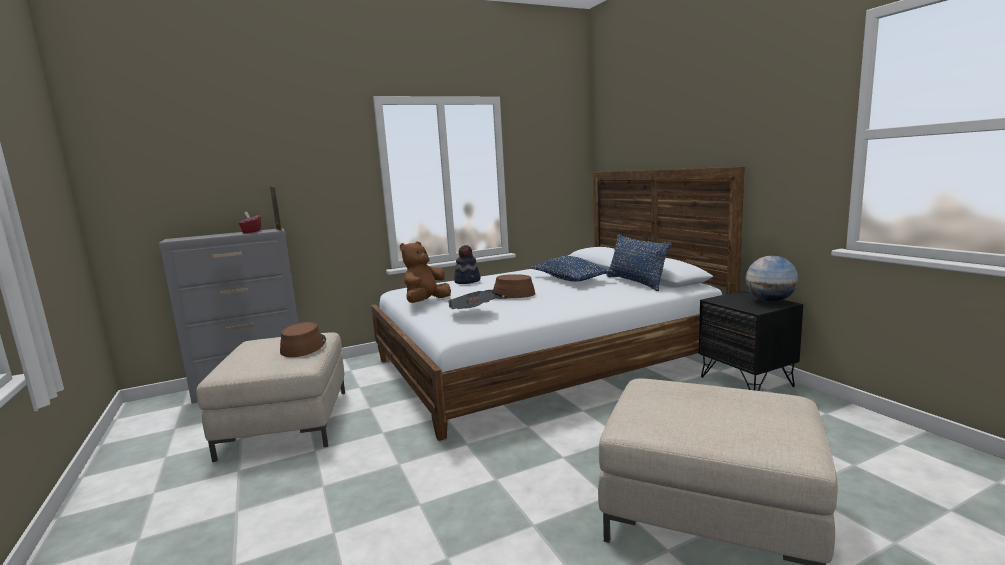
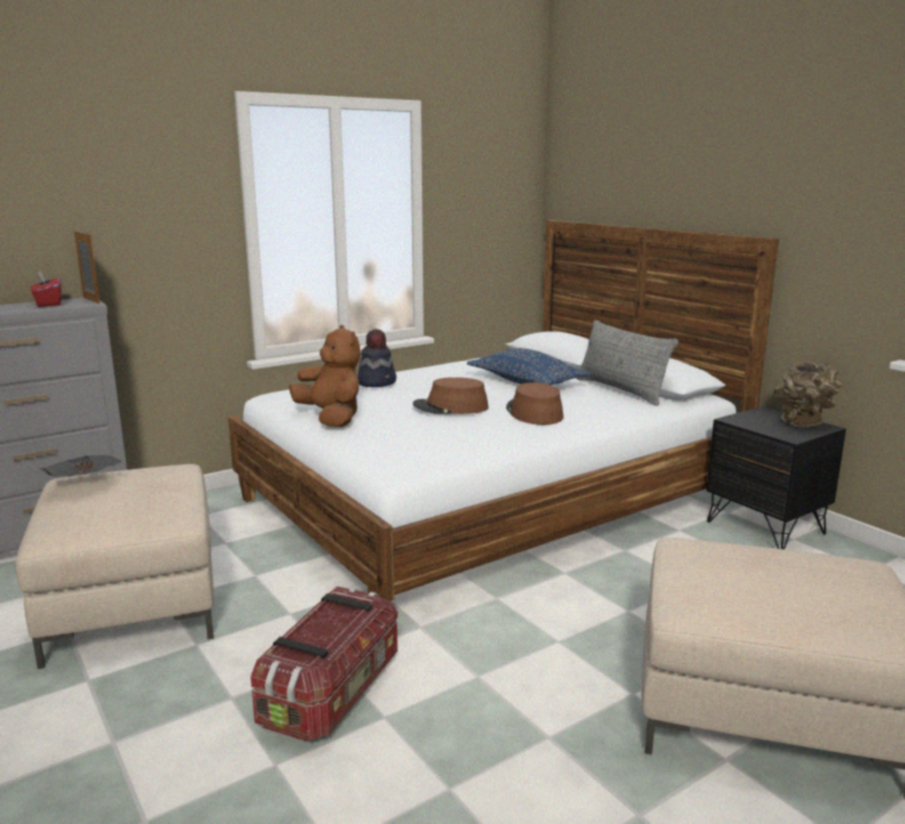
camera: 10 degrees left, 5 degrees up
(303, 346) = (162, 489): brown hat -> brown hat (533, 413)
(391, 485) = (333, 691): none -> storage box
(426, 302) = (331, 418): brown plush toy -> brown plush toy turned 120 degrees clockwise
(472, 313) = (412, 439): newspaper -> newspaper (85, 485)
(635, 282) = (620, 390): blue pillow -> grey pillow
(770, 301) = (804, 424): globe -> brown vase

